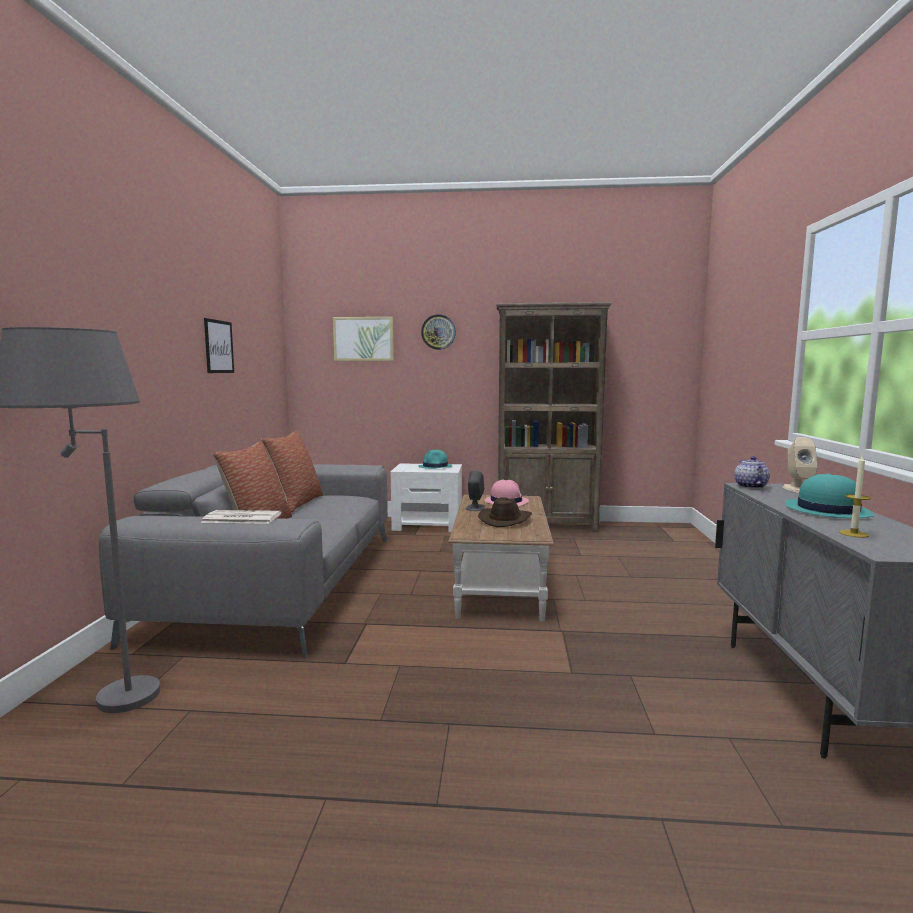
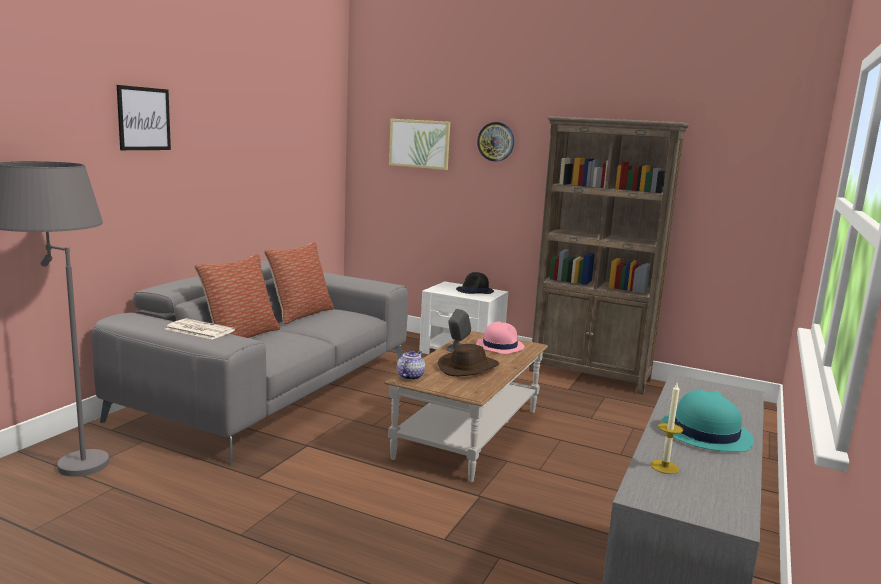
camera: 20 degrees right, 5 degrees up
(219, 346) = (250, 154): picture -> picture (144, 119)
(435, 467) = (475, 291): turquoise hat -> black hat
(750, 486) = (688, 384): teapot -> teapot (410, 376)
(797, 489) = (739, 398): beige speaker -> none

